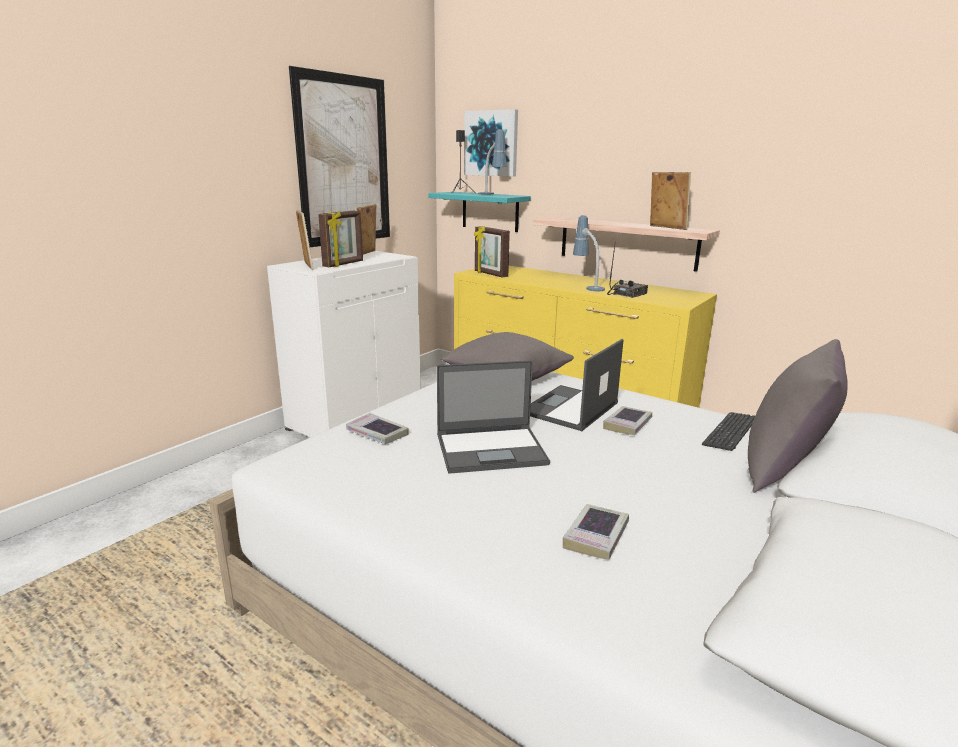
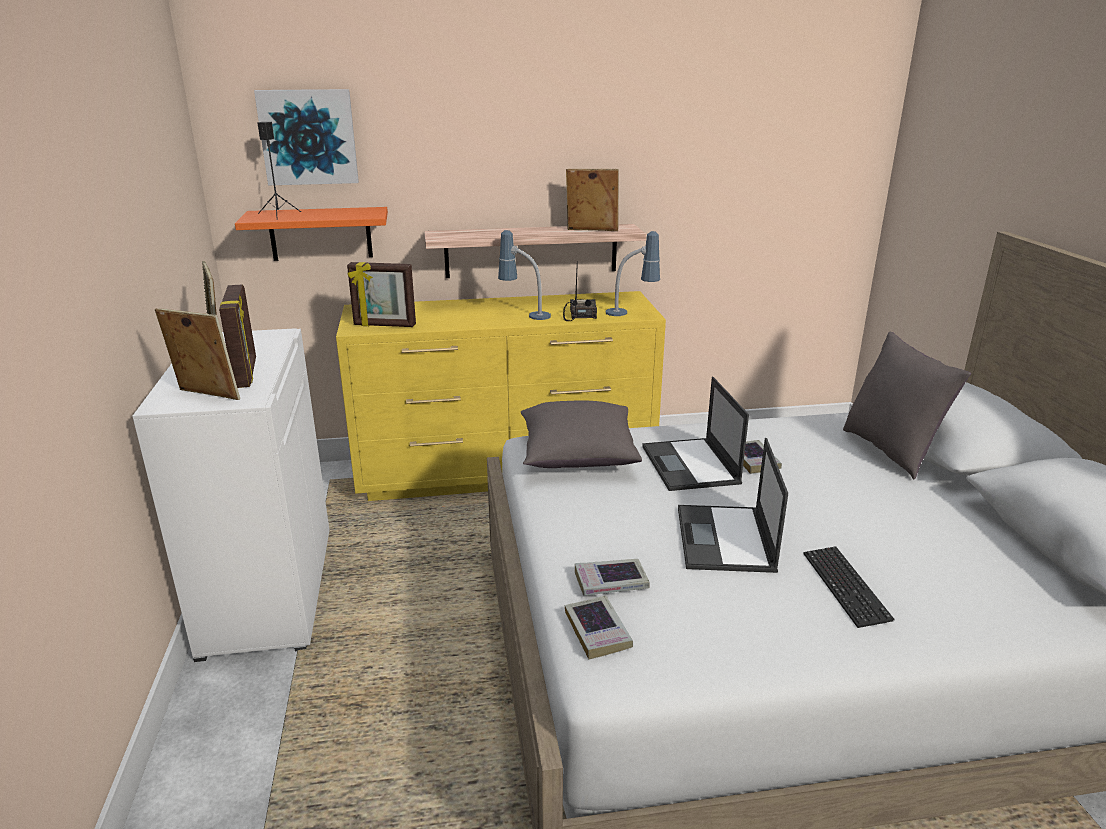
camera: 45 degrees left, 5 degrees up
(344, 161) = (144, 202): picture -> none
(490, 211) = (320, 233): turquoise shelf -> orange shelf
(491, 194) = (336, 212): table lamp -> table lamp (631, 314)
(492, 449) = (725, 540): laptop -> laptop turned 150 degrees clockwise
(596, 536) = (916, 569): book -> book (597, 631)
(730, 432) = (817, 434): keyboard -> keyboard (845, 587)

